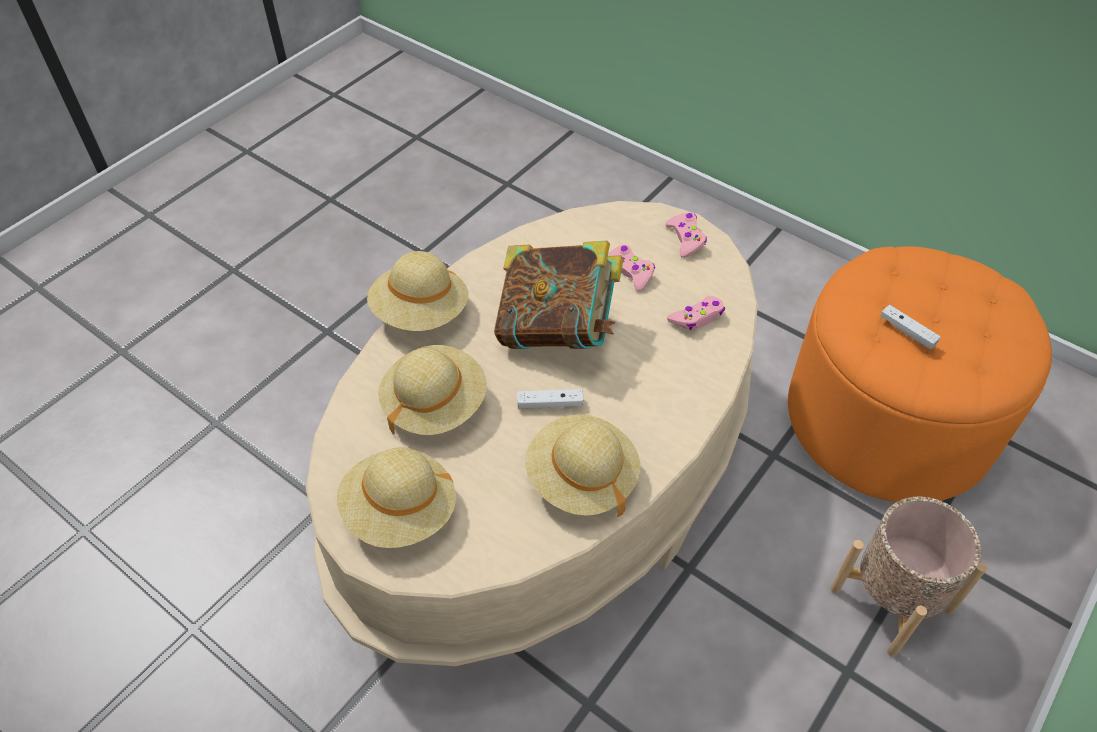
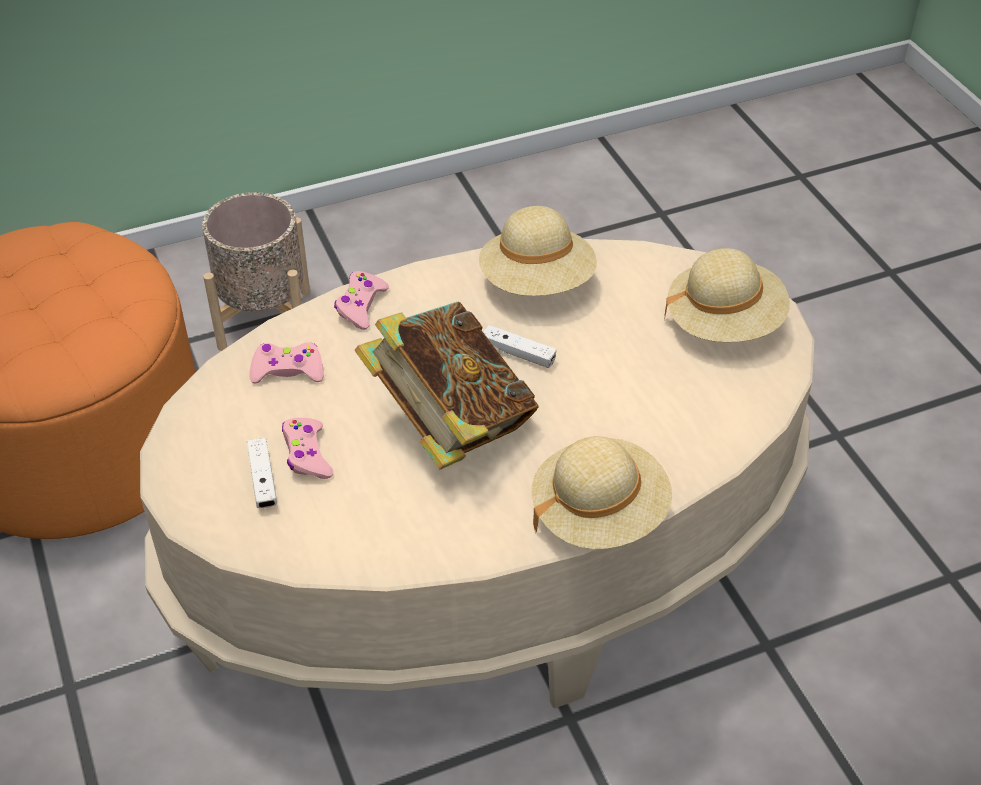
camera: 150 degrees left, 5 degrees down
(435, 404) = (640, 401): beige hat -> none
(686, 239) = (197, 466): pink game controller -> pink game controller (361, 306)
(907, 332) = (83, 297): white game controller -> white game controller (263, 480)

